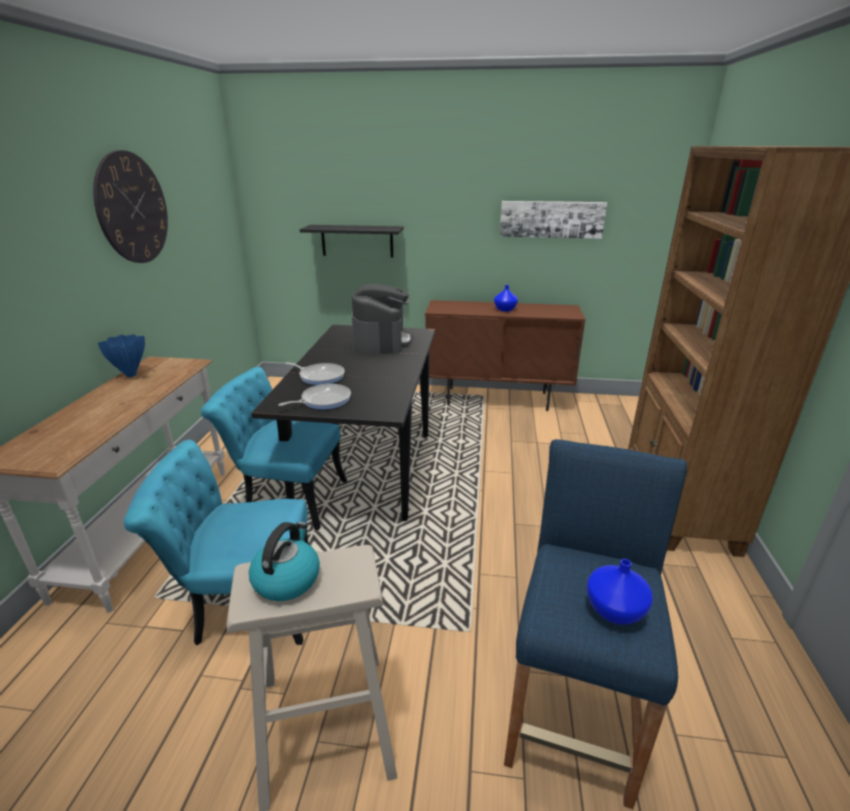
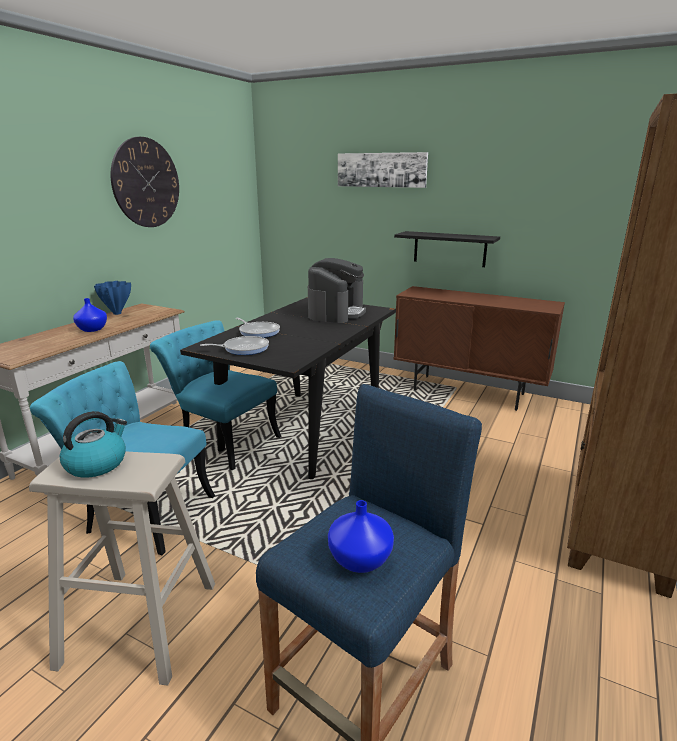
camera: 20 degrees right, 5 degrees down
(357, 241) = (350, 226): black shelf -> black shelf (449, 249)
(505, 309) = (479, 299): blue vase -> blue vase (92, 329)
(551, 219) = (538, 209): picture -> picture (381, 170)

